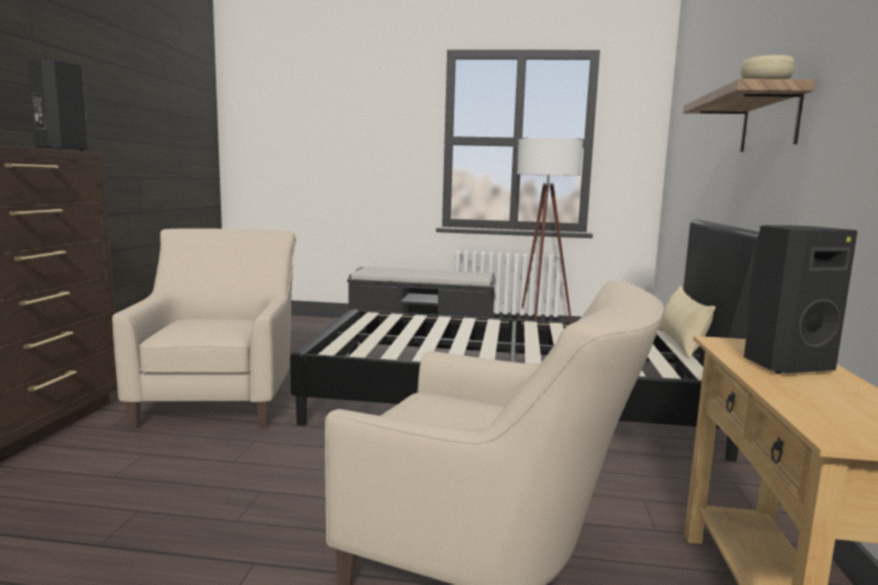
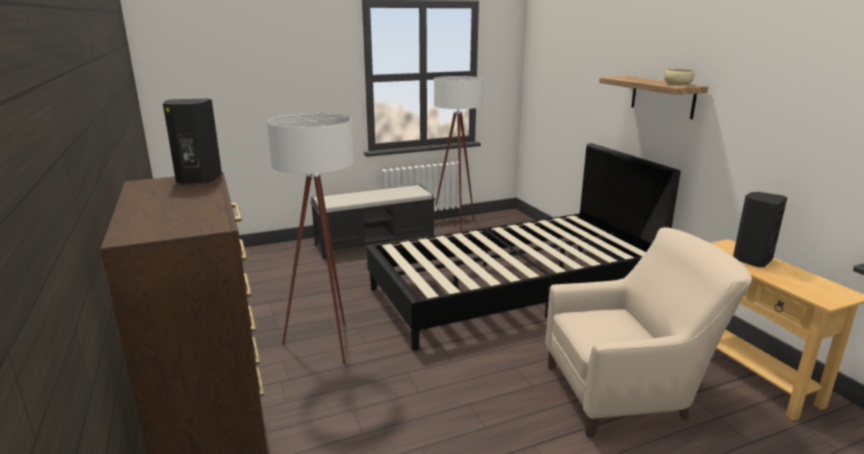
camera: 30 degrees left, 10 degrees up
(221, 399) = (327, 348): beige armchair -> white floor lamp
(681, 343) = (597, 227): beige pillow -> none

